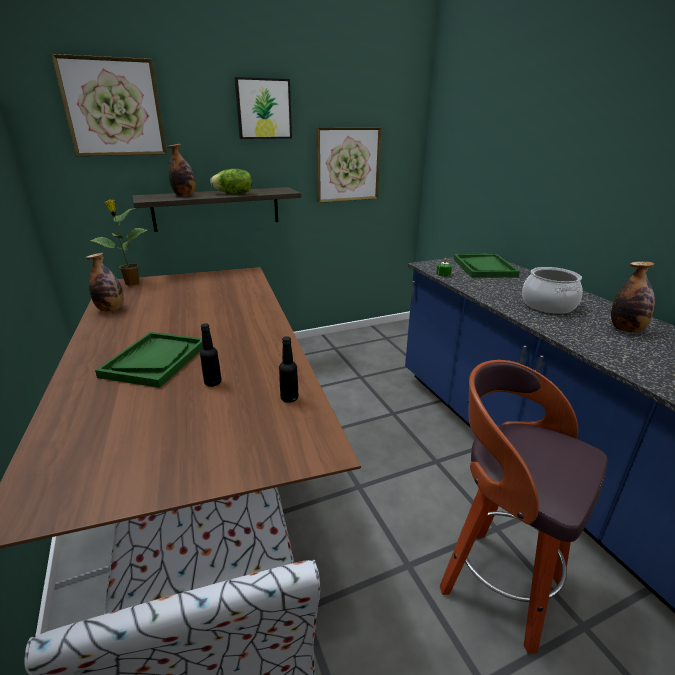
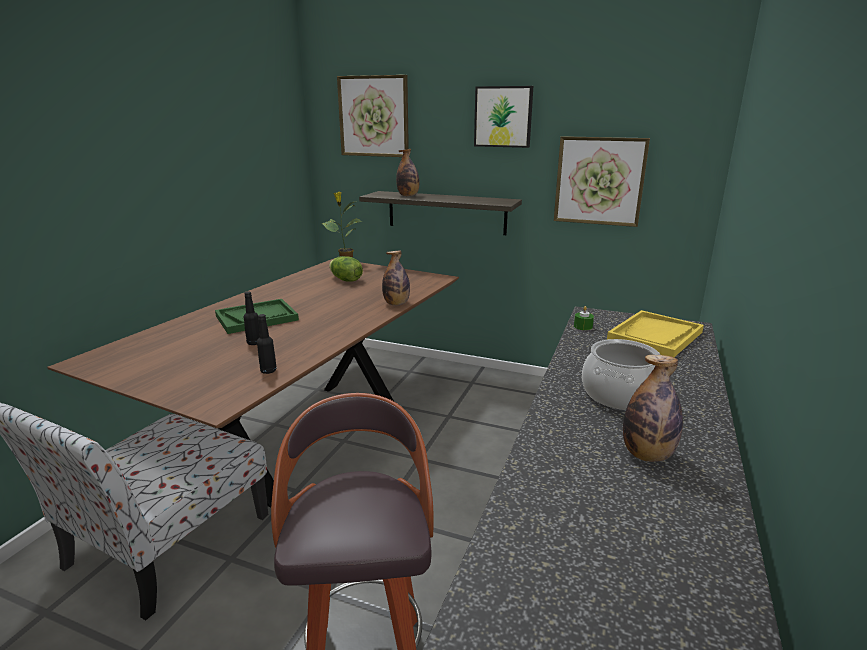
camera: 45 degrees right, 5 degrees down
(111, 309) = (300, 279): bottle -> bottle (396, 304)
(234, 194) = (449, 199): lettuce -> lettuce (345, 280)
(484, 267) = (655, 336): green tray -> yellow tray

